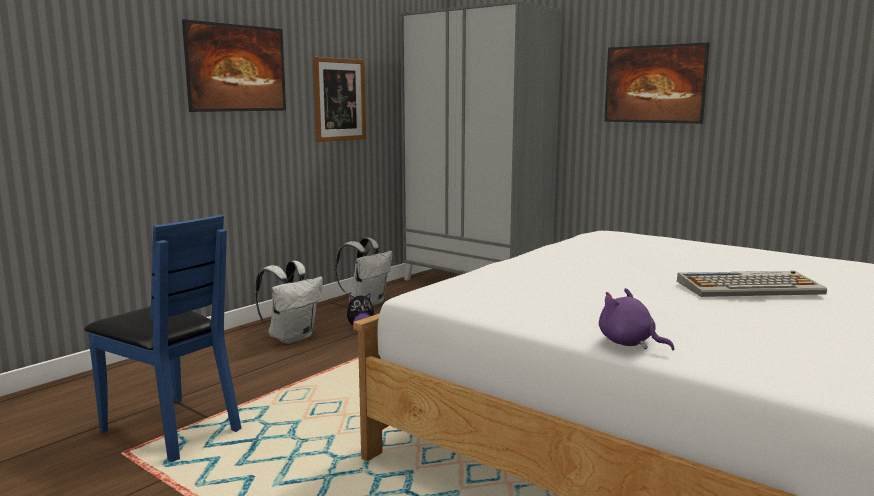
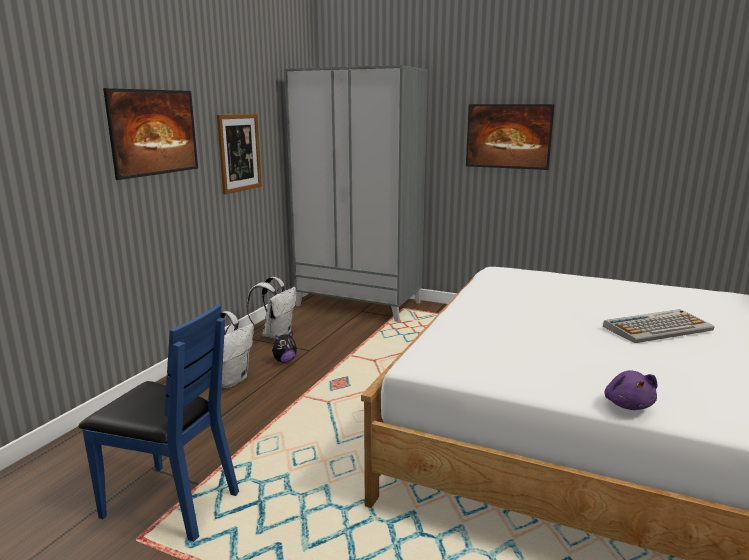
camera: 15 degrees left, 5 degrees up
(629, 343) = (628, 404): purple plush toy -> purple plush toy turned 120 degrees counterclockwise

